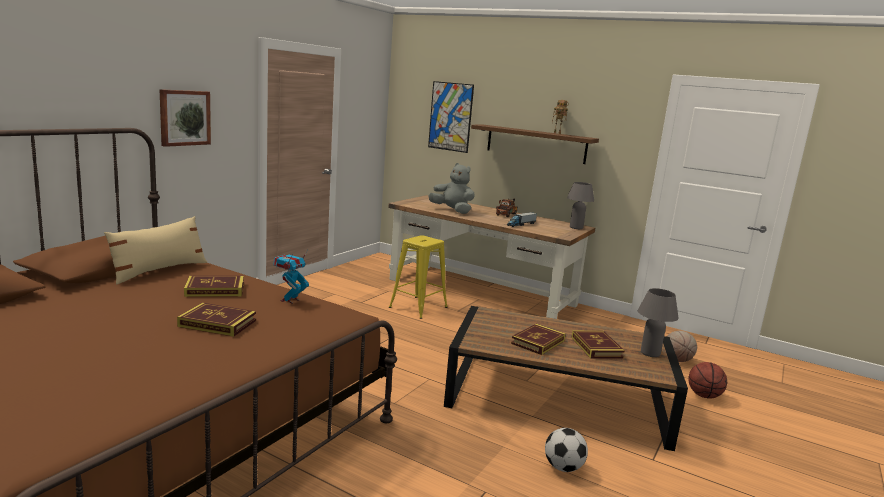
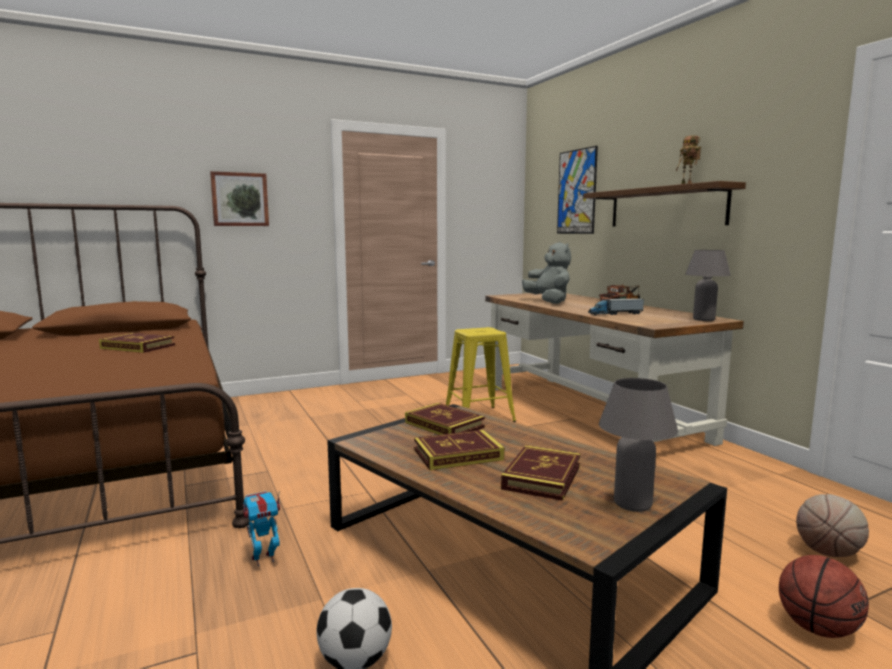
camera: 35 degrees right, 5 degrees down
(159, 271) = (141, 332): beige pillow -> none
(217, 323) = (58, 368): book -> book (444, 425)
(290, 300) = (173, 359): toy robot -> toy robot (264, 559)

